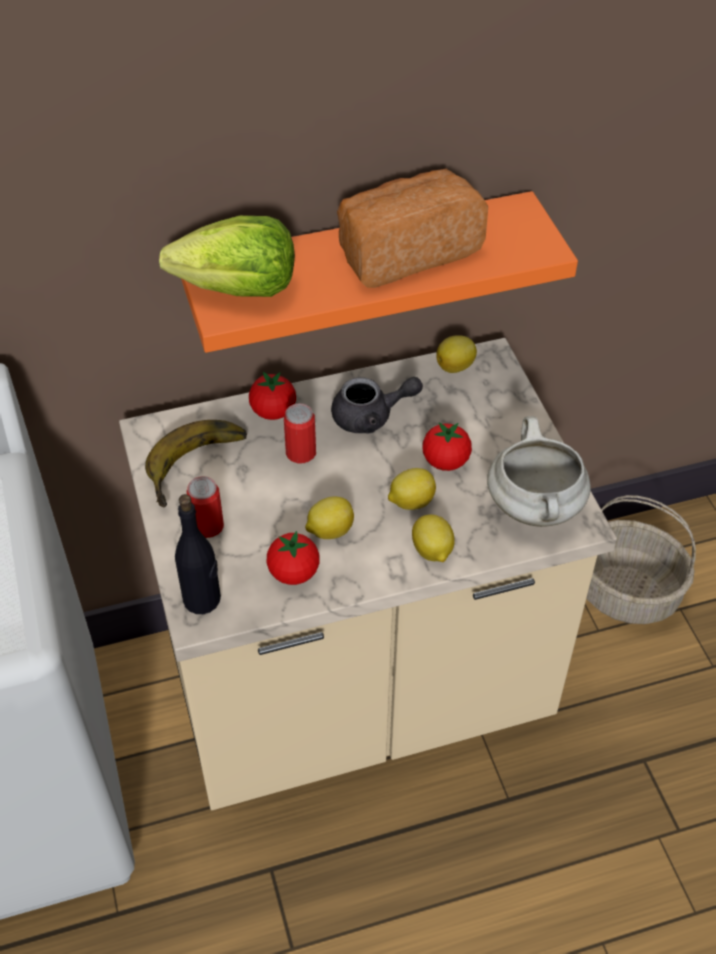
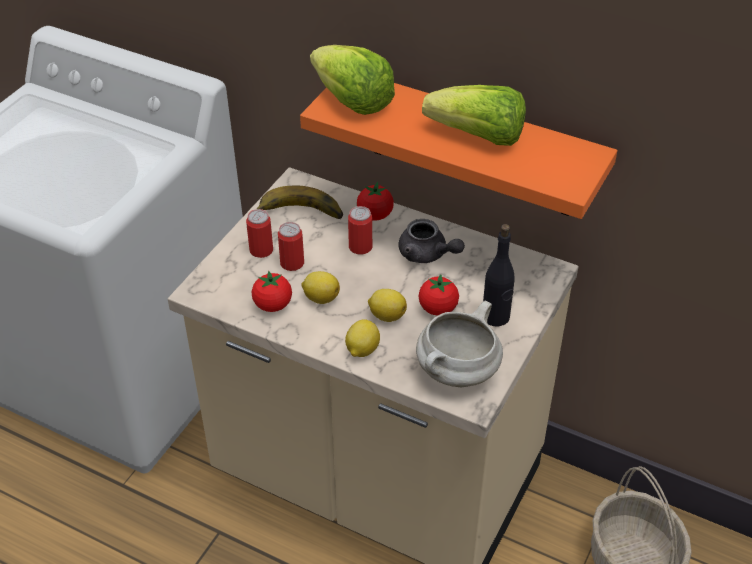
camera: 45 degrees right, 5 degrees down
(202, 599) = (211, 284): black bottle -> black bottle (496, 317)
(256, 517) = (292, 263): none -> can
(405, 251) = (478, 136): bread -> lettuce
(456, 366) = (520, 261): lemon -> none

